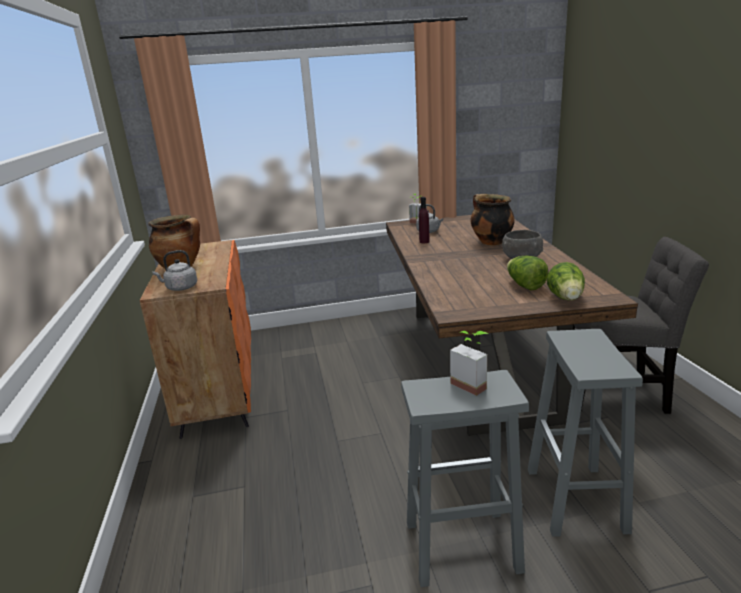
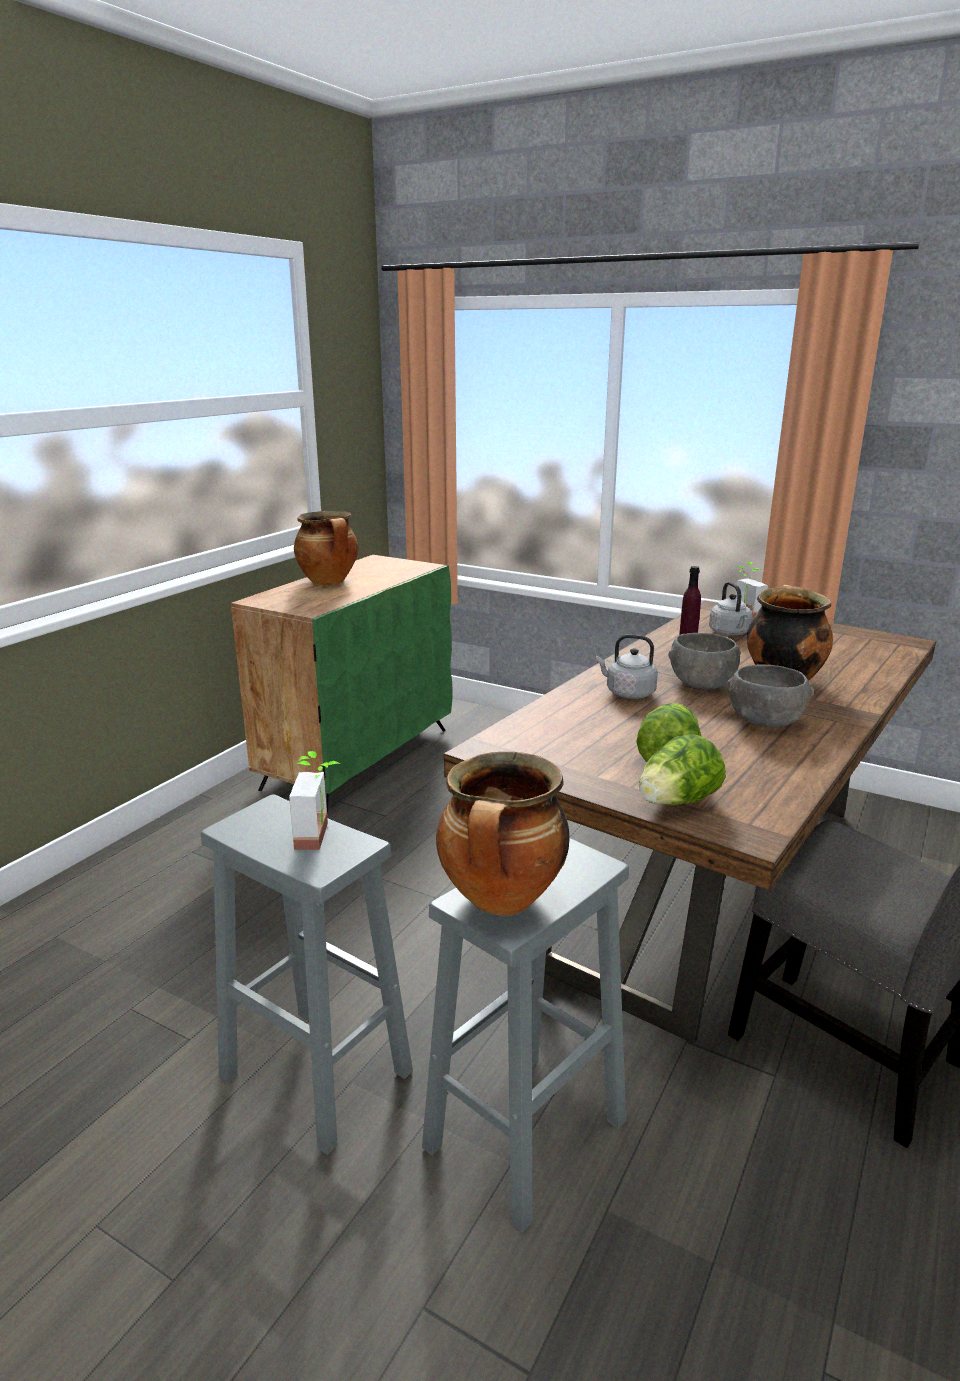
camera: 40 degrees right, 0 degrees up
(180, 288) = (282, 603): grey kettle -> grey kettle (627, 693)
(218, 389) = (358, 757): orange cabinet -> green cabinet
(467, 254) = (701, 683): none -> grey bowl
(598, 363) = (502, 900): none -> cooking pot

